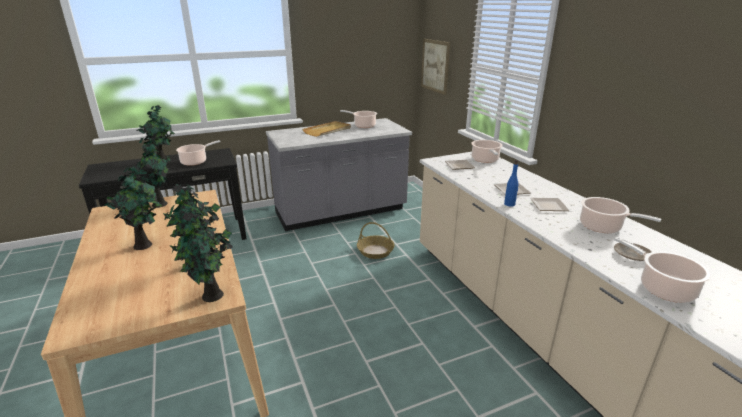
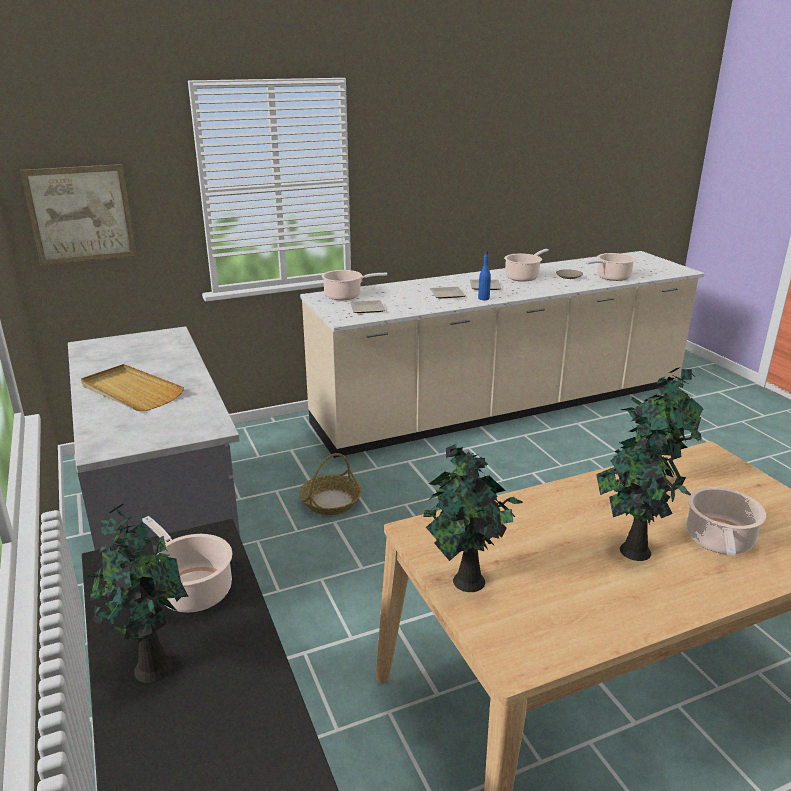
camera: 90 degrees left, 0 degrees up
(212, 296) = (714, 461): potted plant -> none
(363, 126) = (117, 360): cooking pot -> cooking pot (719, 541)

